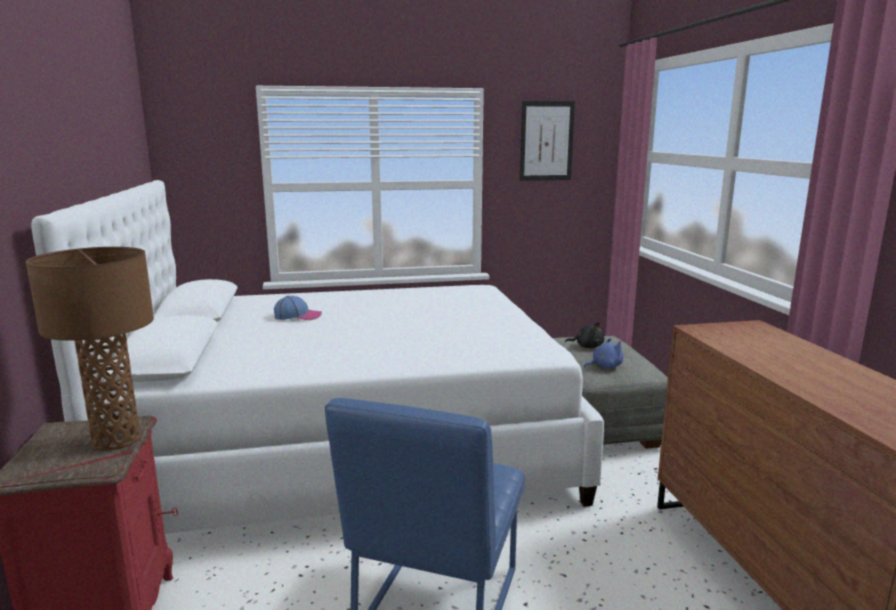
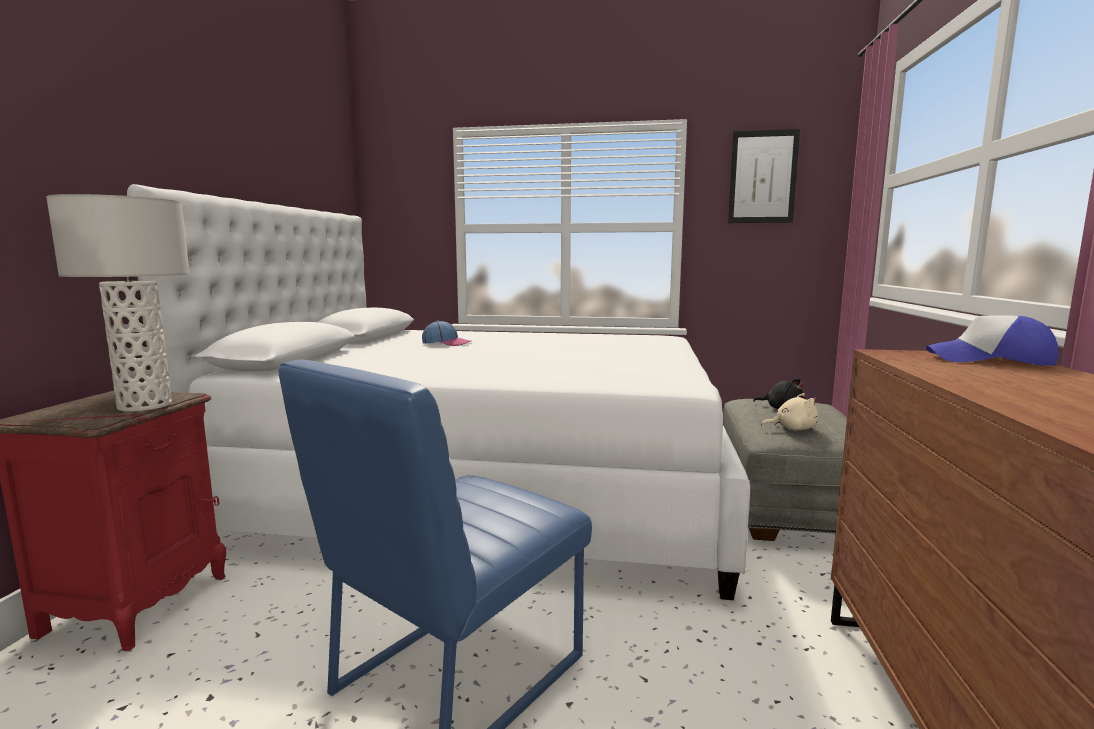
camera: 20 degrees right, 5 degrees down
(117, 440) = (145, 405): brown table lamp -> white table lamp
(604, 366) = (792, 429): blue plush toy -> beige plush toy
(755, 332) = (990, 360): none -> cap

